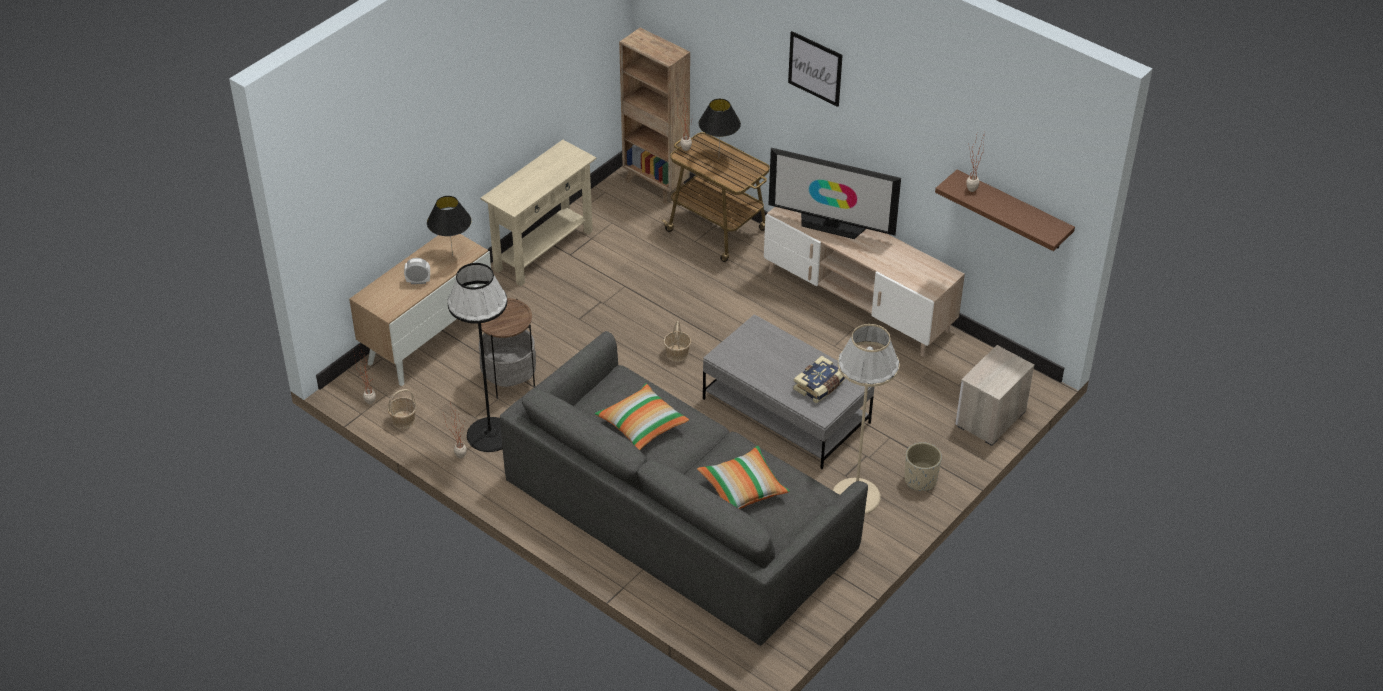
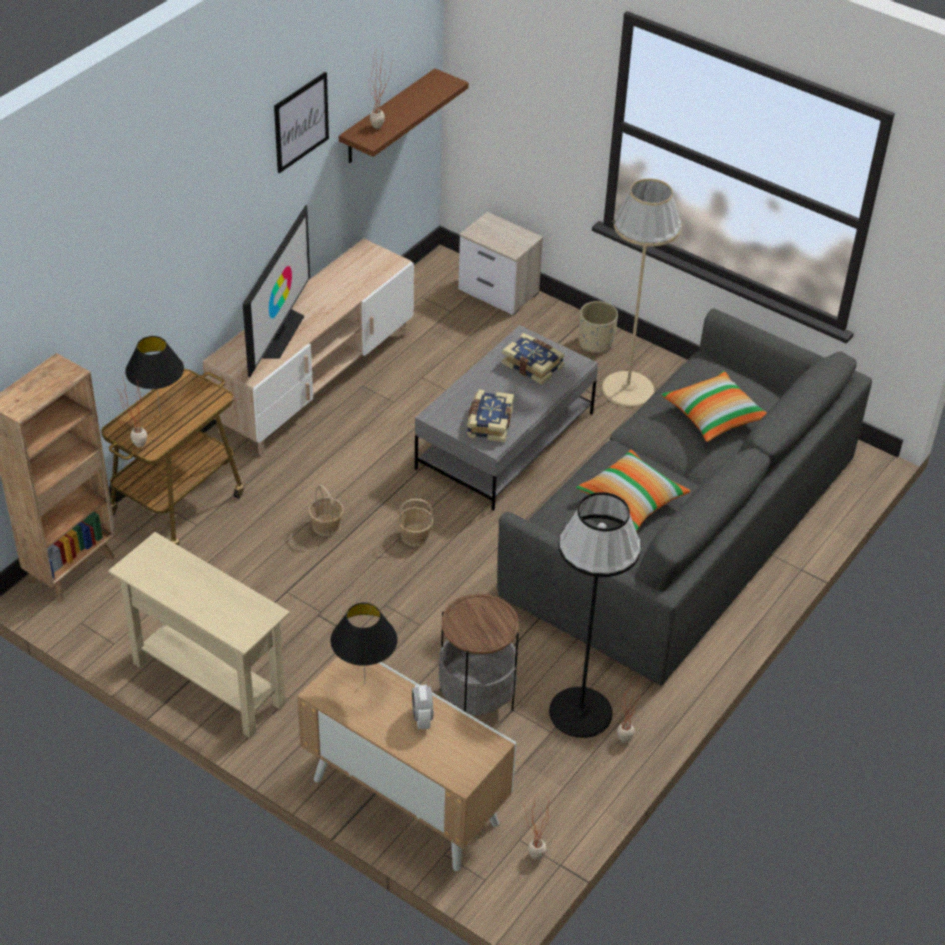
camera: 95 degrees left, 0 degrees up
(403, 420) = (567, 812): basket -> basket (326, 526)
(746, 355) = (488, 423): none -> book
(815, 68) = (192, 194): picture -> picture (301, 122)

